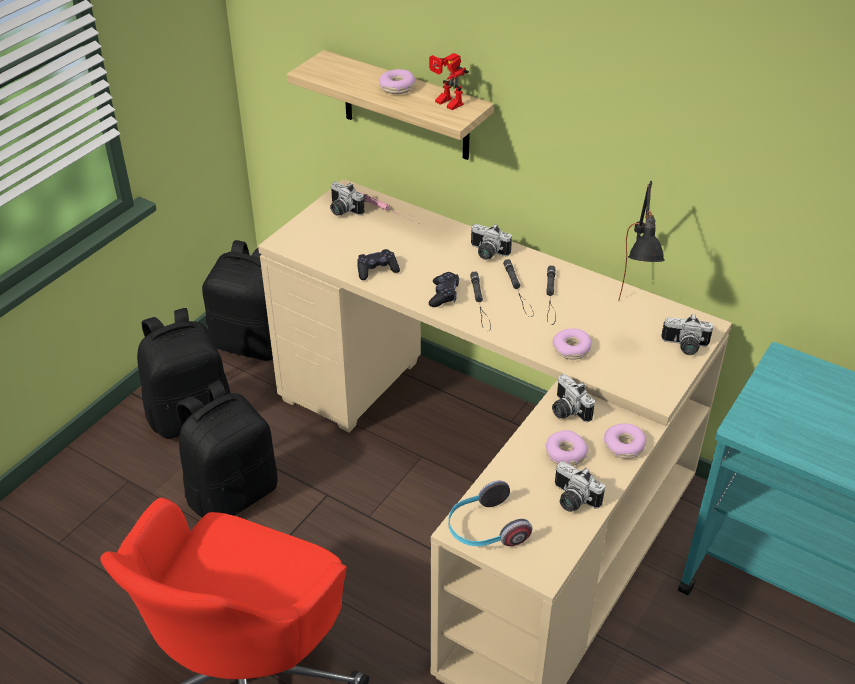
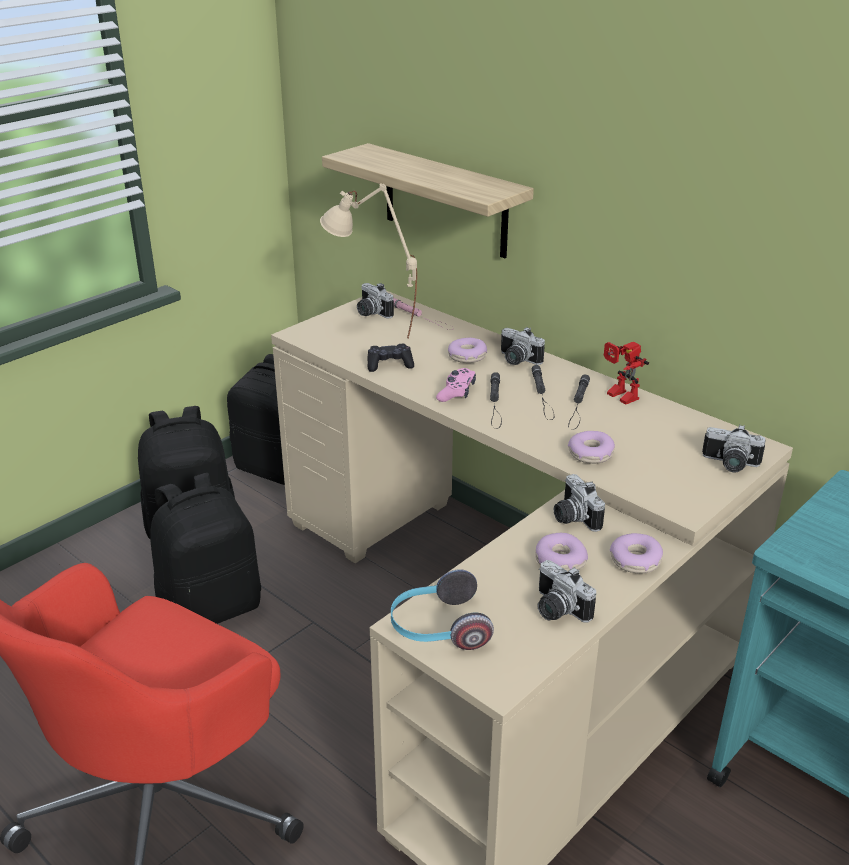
camera: 10 degrees right, 10 degrees down
(350, 238) = (371, 336): none -> beige table lamp
(397, 88) = (432, 171): donut -> donut (467, 357)
(444, 295) = (456, 392): black game controller -> pink game controller
(445, 103) = (479, 185): toy robot -> toy robot (618, 396)
(631, 324) = (668, 437): black table lamp -> none

